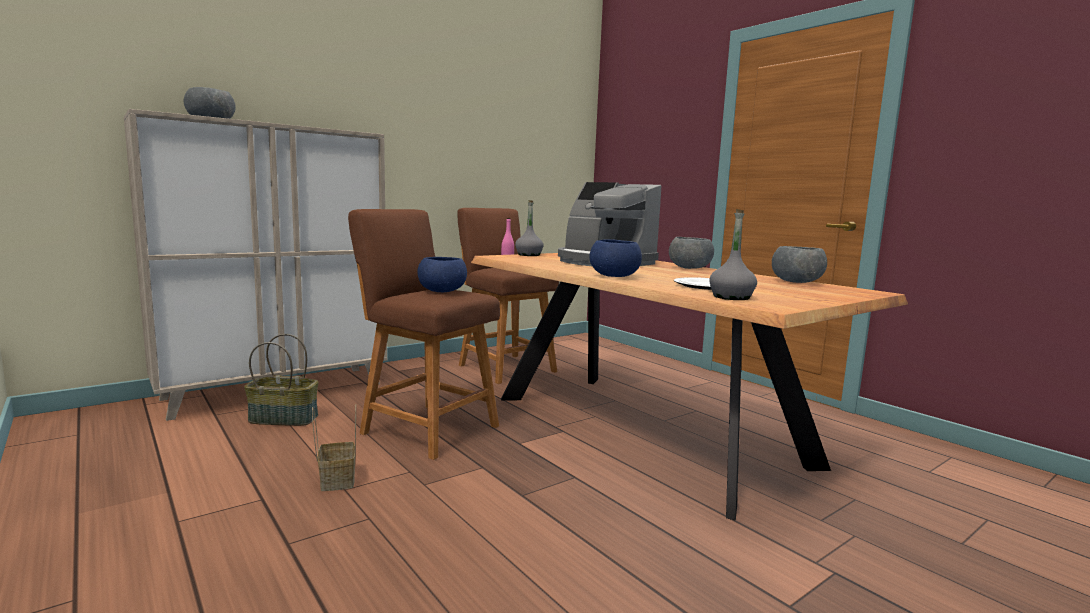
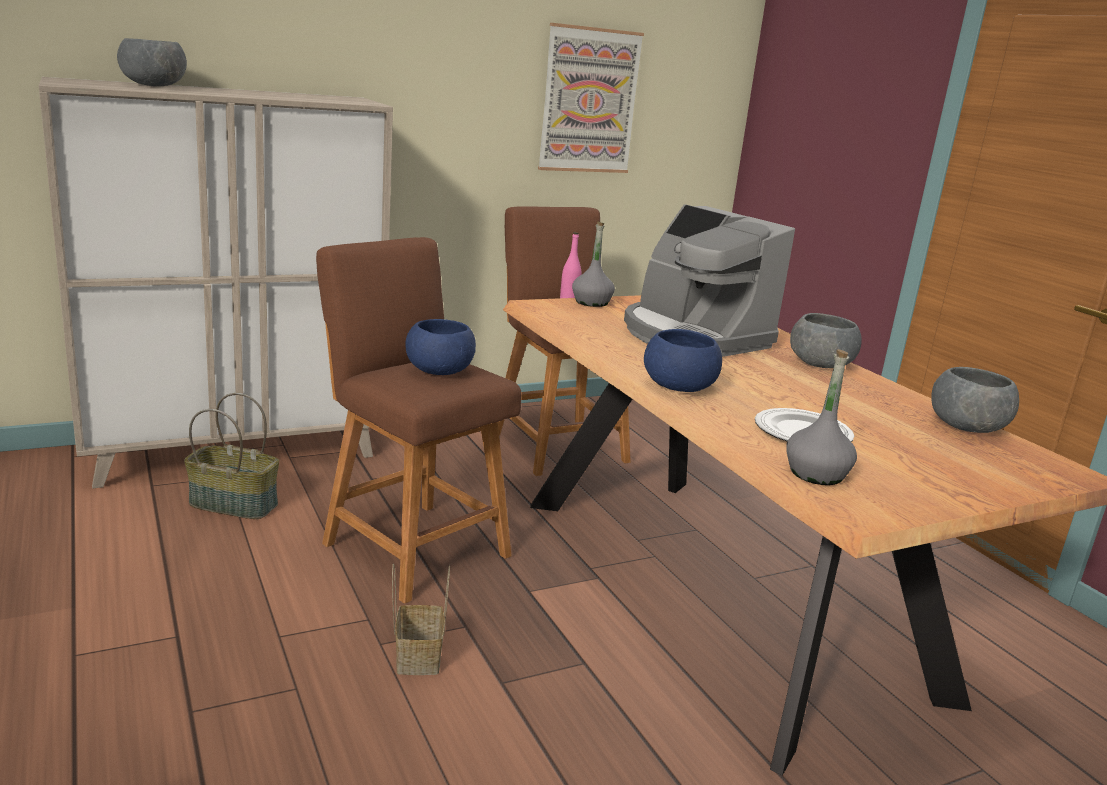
camera: 10 degrees right, 10 degrees up
(336, 479) = (273, 618): basket -> basket (417, 656)
(501, 145) = (589, 101): none -> picture

